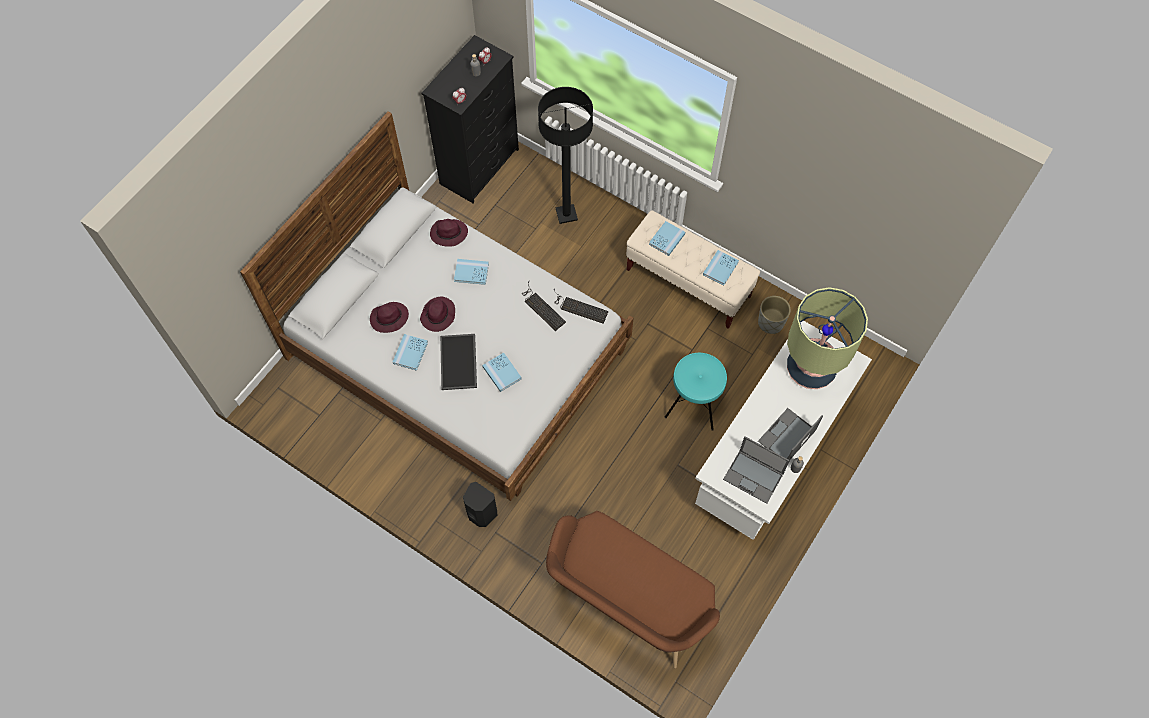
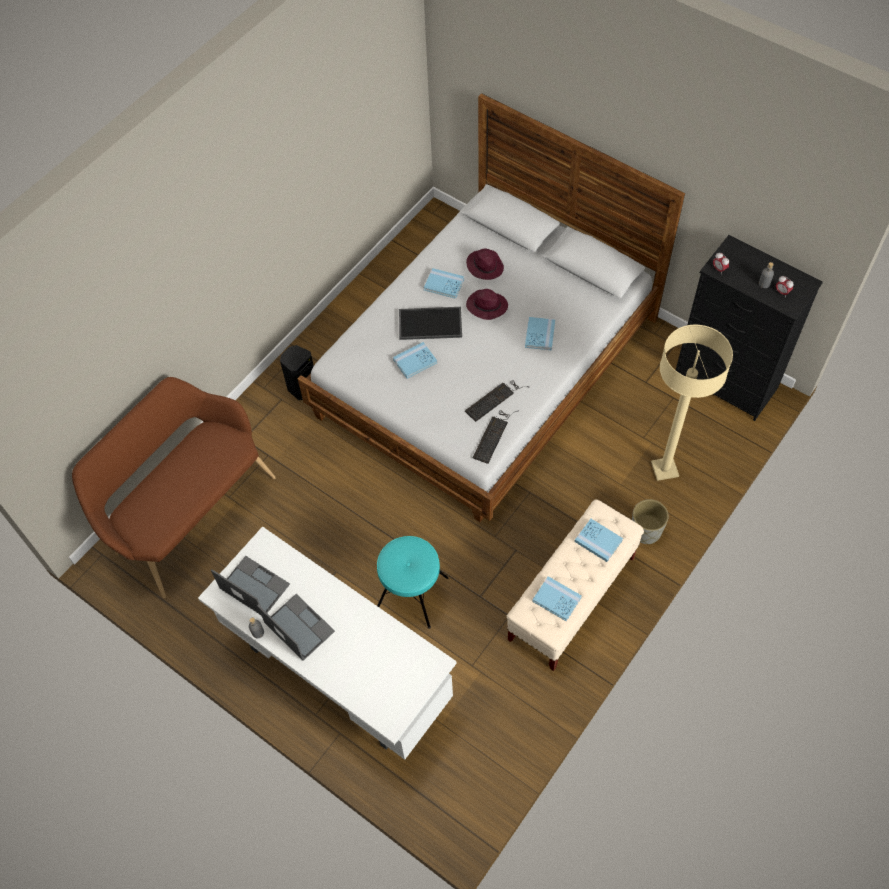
camera: 95 degrees right, 5 degrees down
(448, 234) = (589, 313): purple hat -> none
(566, 214) = (664, 469): black floor lamp -> beige floor lamp
(754, 476) = (253, 586): laptop -> laptop turned 90 degrees clockwise
(771, 322) = (515, 692): grey planter -> grey planter (646, 531)
(811, 368) = (385, 665): table lamp -> none

